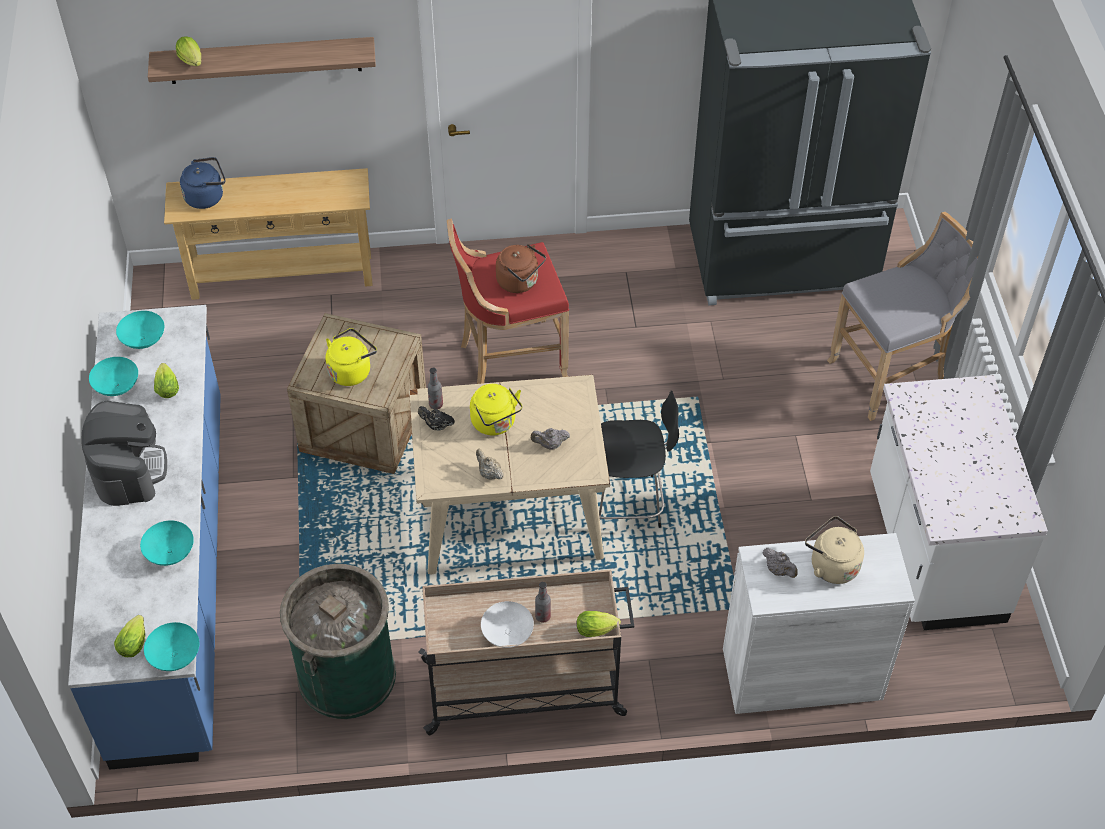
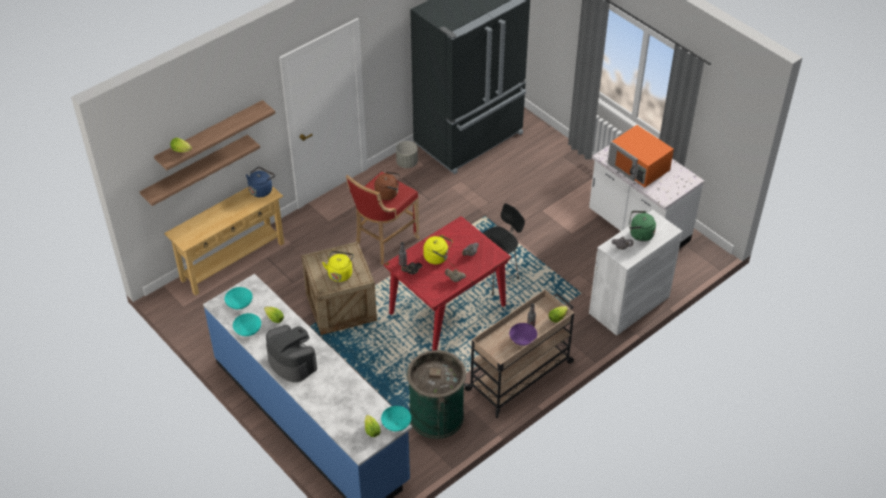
camera: 35 degrees left, 5 degrees down
(171, 553) = (350, 385): turquoise bowl -> none
(207, 196) = (193, 229): blue kettle -> blue kettle (261, 190)
(233, 106) = (196, 170): none -> shelf
(507, 635) = (522, 340): white bowl -> purple bowl
(509, 516) = (447, 310): beige dining table -> red dining table
(652, 252) = (407, 163): none -> grey planter
(831, 565) = (639, 234): beige kettle -> green kettle
(891, 375) = (559, 165): grey stool -> none
(949, 444) = (639, 166): none -> orange microwave

